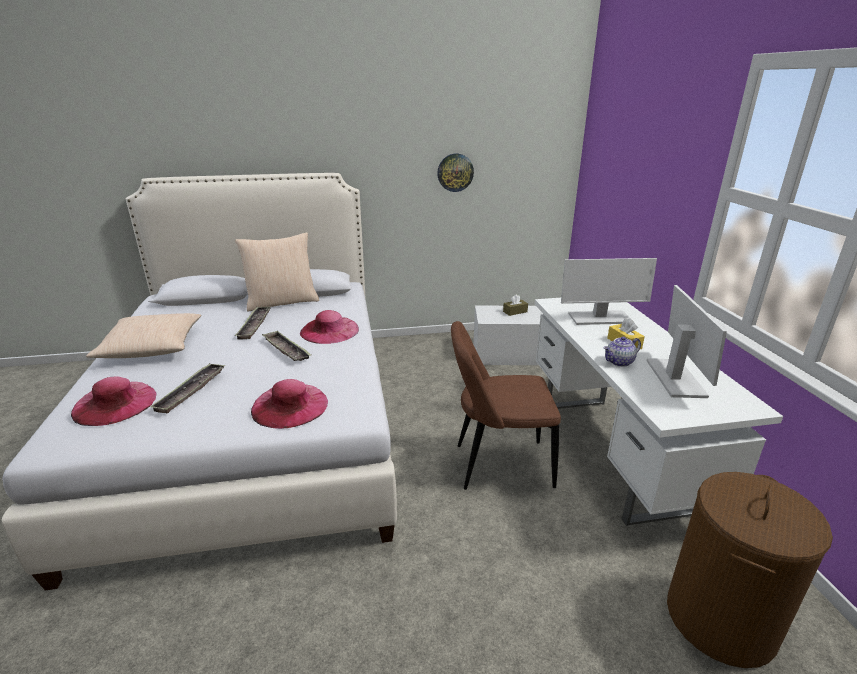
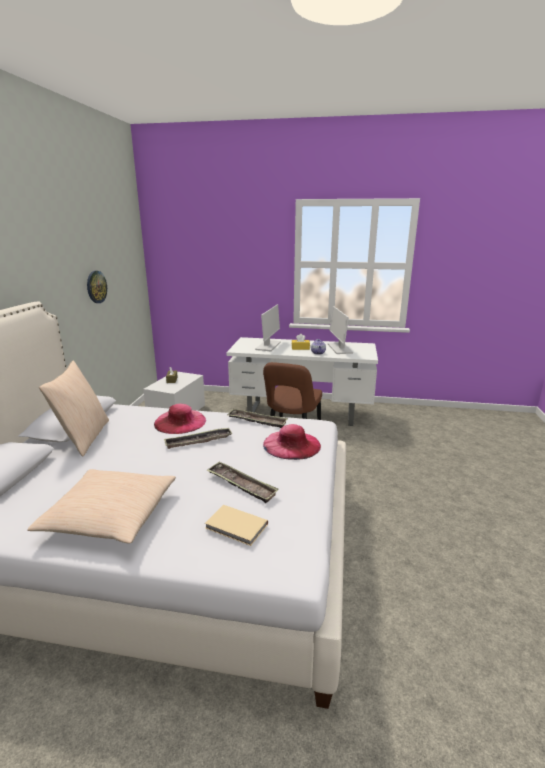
camera: 70 degrees left, 5 degrees down
(114, 403) = (236, 527): pink hat -> beige book
(254, 325) = (127, 453): tray -> tray (257, 421)
(676, 378) = (339, 348): monitor -> monitor turned 120 degrees counterclockwise
(720, 619) = (406, 424): brown laundry basket -> none

